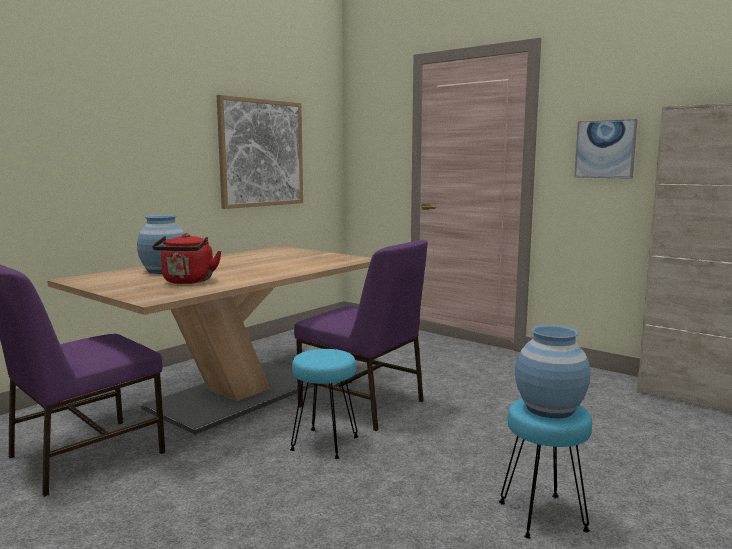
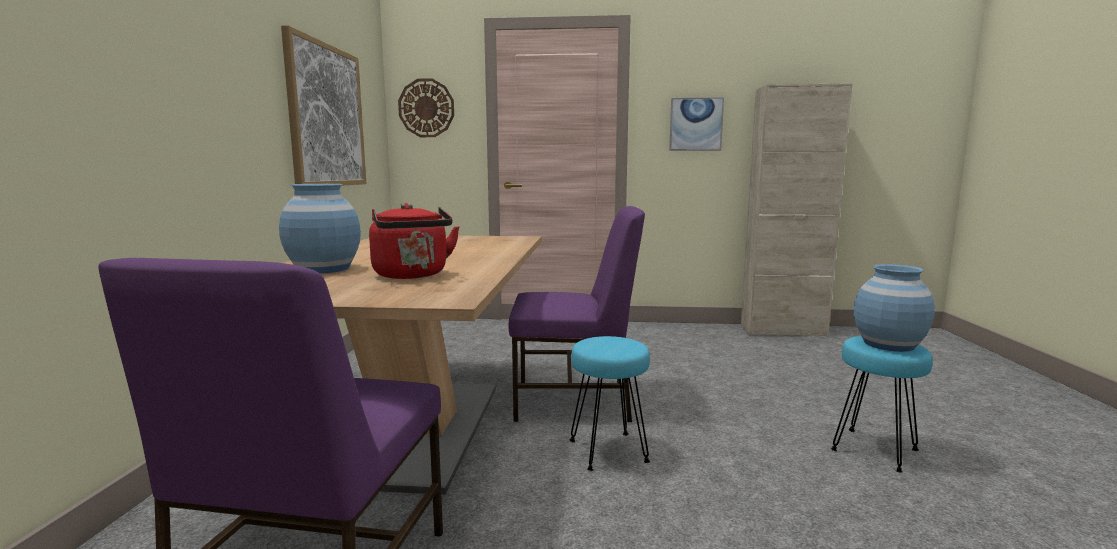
camera: 35 degrees left, 0 degrees up
(369, 136) = (426, 108): none -> wall clock

